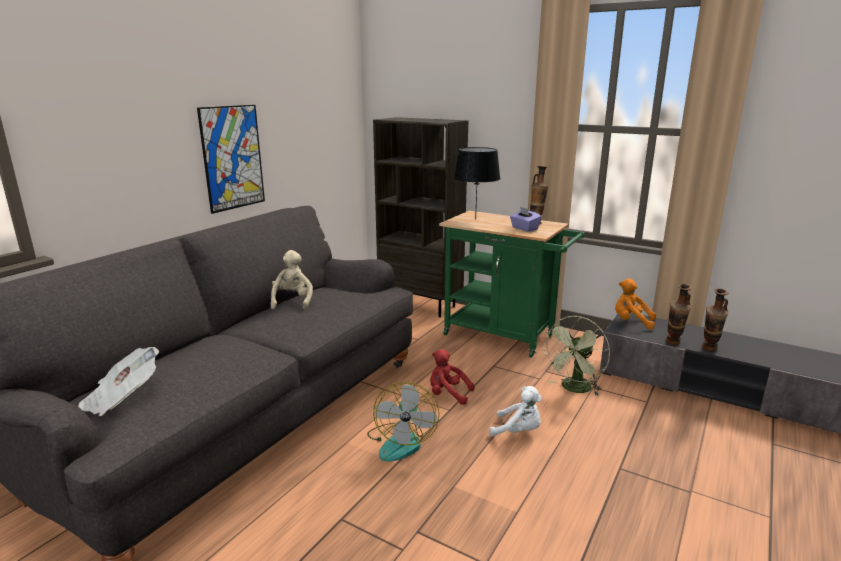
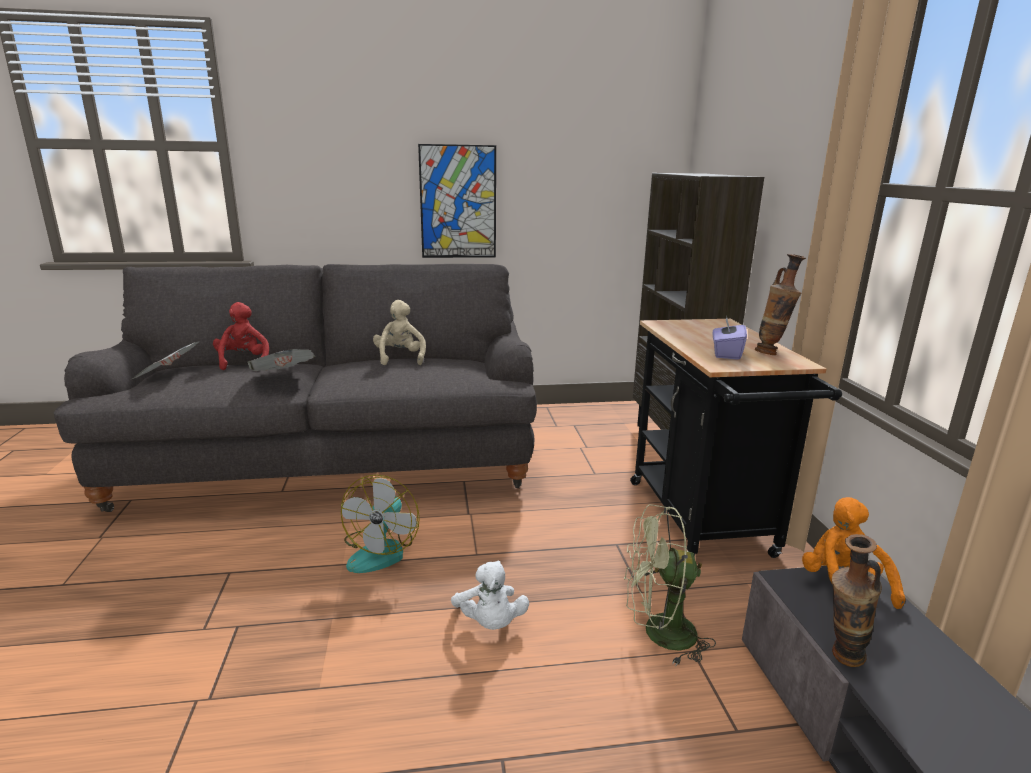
camera: 50 degrees right, 0 degrees up
(254, 347) = (283, 378): none -> newspaper
(292, 301) = (400, 358): beige plush toy -> beige plush toy turned 60 degrees counterclockwise
(401, 441) = (381, 550): fan -> fan turned 45 degrees counterclockwise
(448, 394) = (506, 540): red plush toy -> red plush toy (243, 362)
(475, 219) = (699, 327): black table lamp -> none
(505, 336) = (704, 523): green cart -> black cart
(709, 350) = (899, 717): vase -> none

